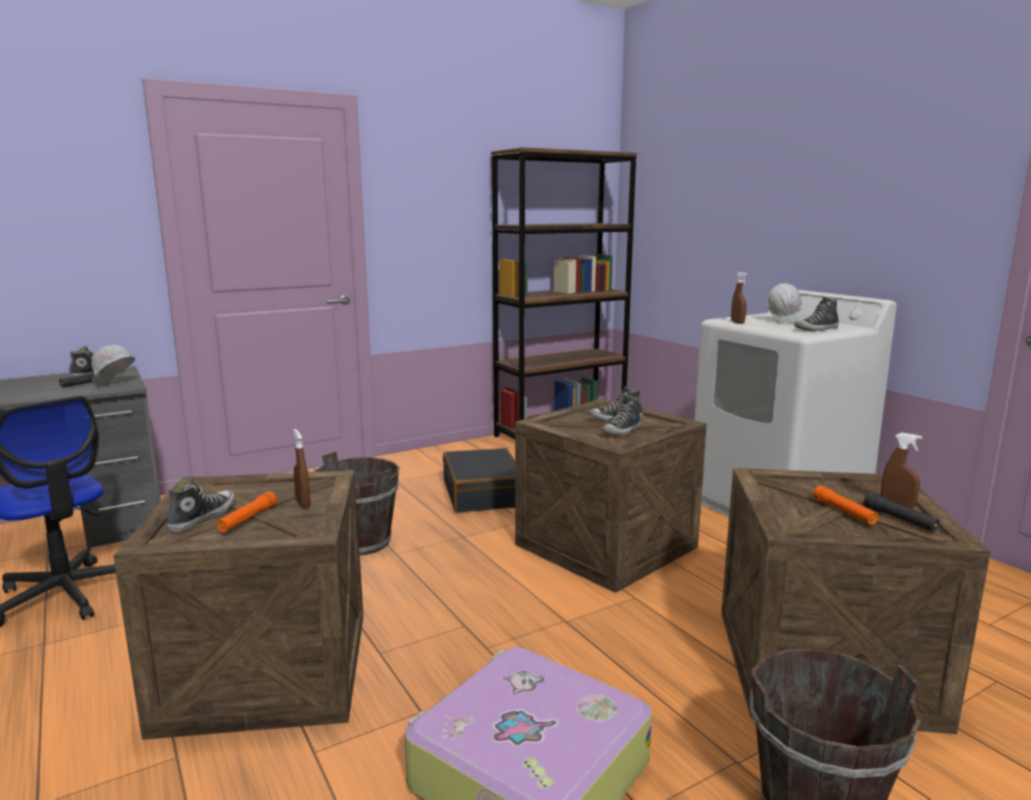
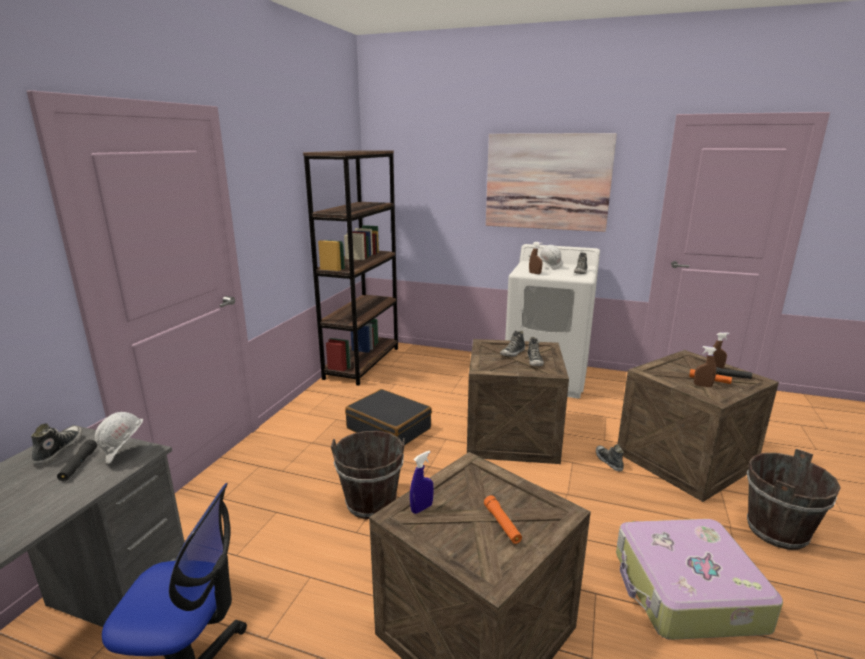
camera: 40 degrees left, 5 degrees up
(202, 517) = (471, 540): shoe -> shoe (608, 461)
(224, 487) = (421, 508): none -> blue spray bottle
(303, 503) = (502, 493): brown spray bottle -> brown spray bottle (702, 385)
(828, 188) = (547, 182): none -> picture

